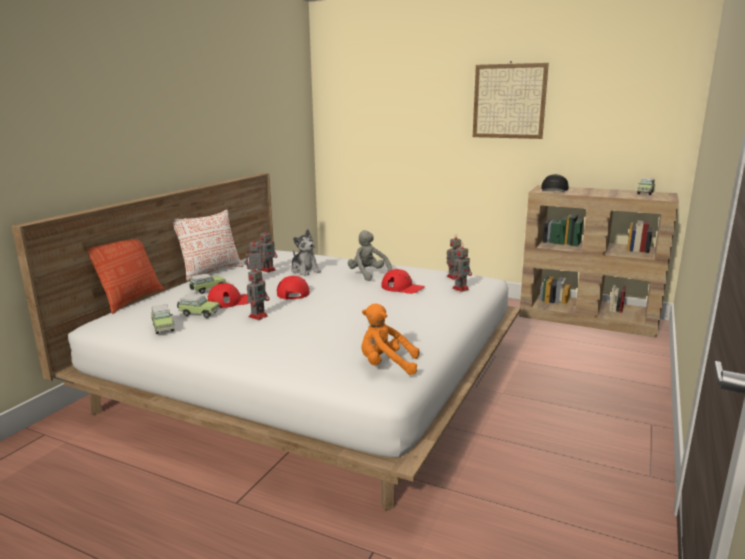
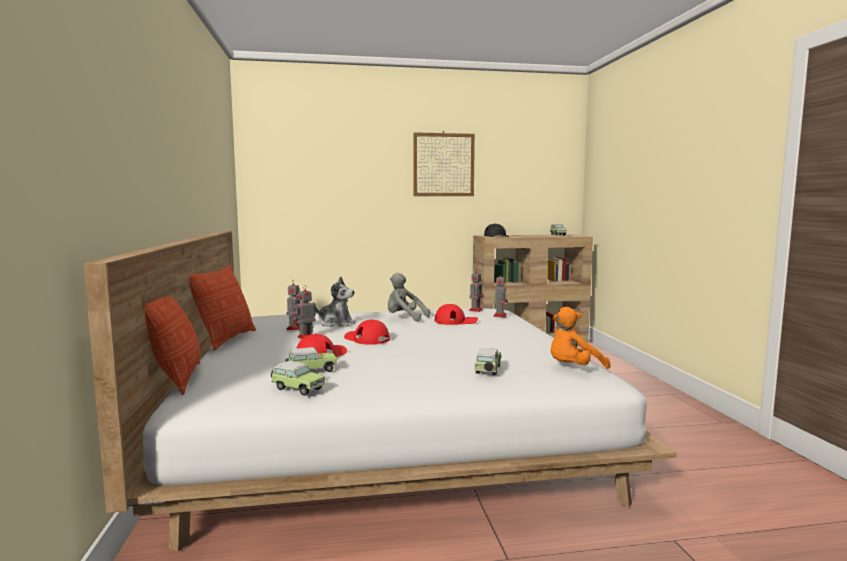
camera: 35 degrees left, 10 degrees down
(207, 290) = (266, 352): toy car -> toy car (487, 370)
(211, 271) = (226, 340): white pillow -> orange pillow
(258, 316) = (382, 360): toy robot -> none

